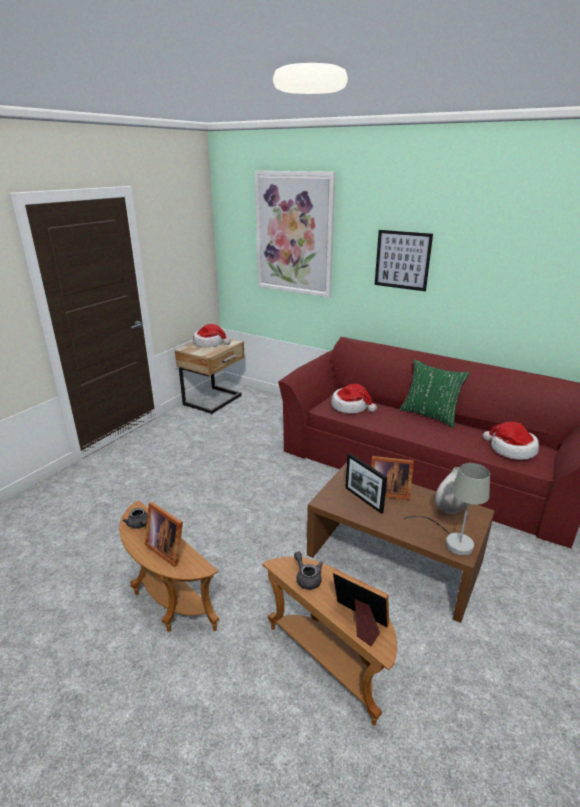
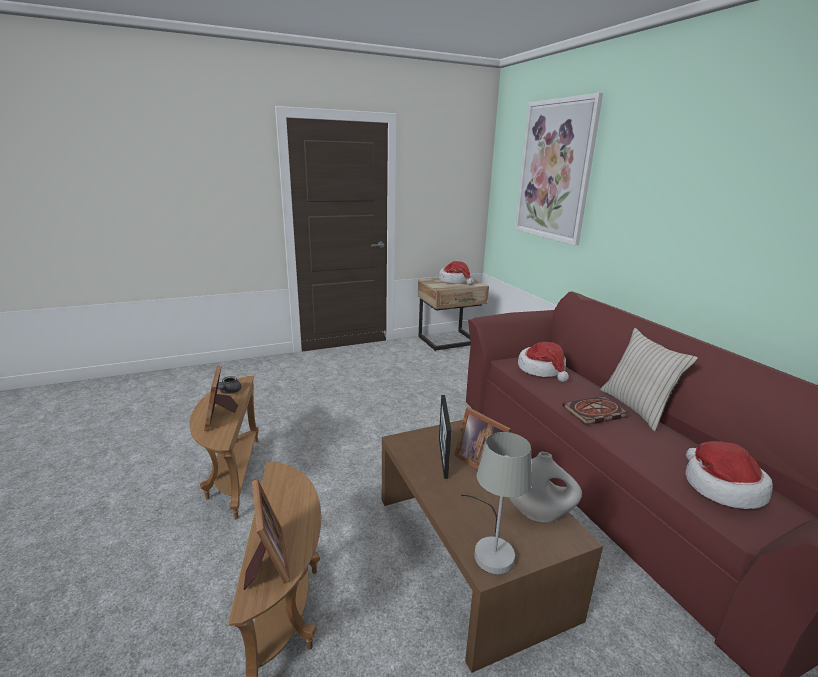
camera: 35 degrees right, 5 degrees down
(307, 578) = (282, 493): grey teapot -> none
(402, 260) = (662, 201): picture -> none
(414, 428) = (594, 413): none -> book
(429, 415) = (636, 408): green pillow -> beige pillow

